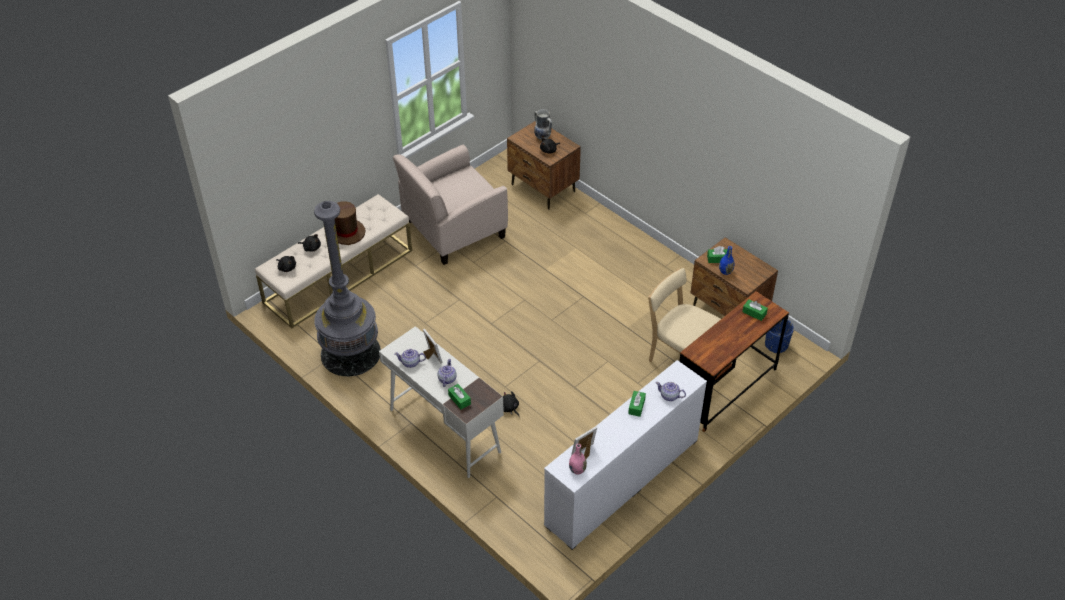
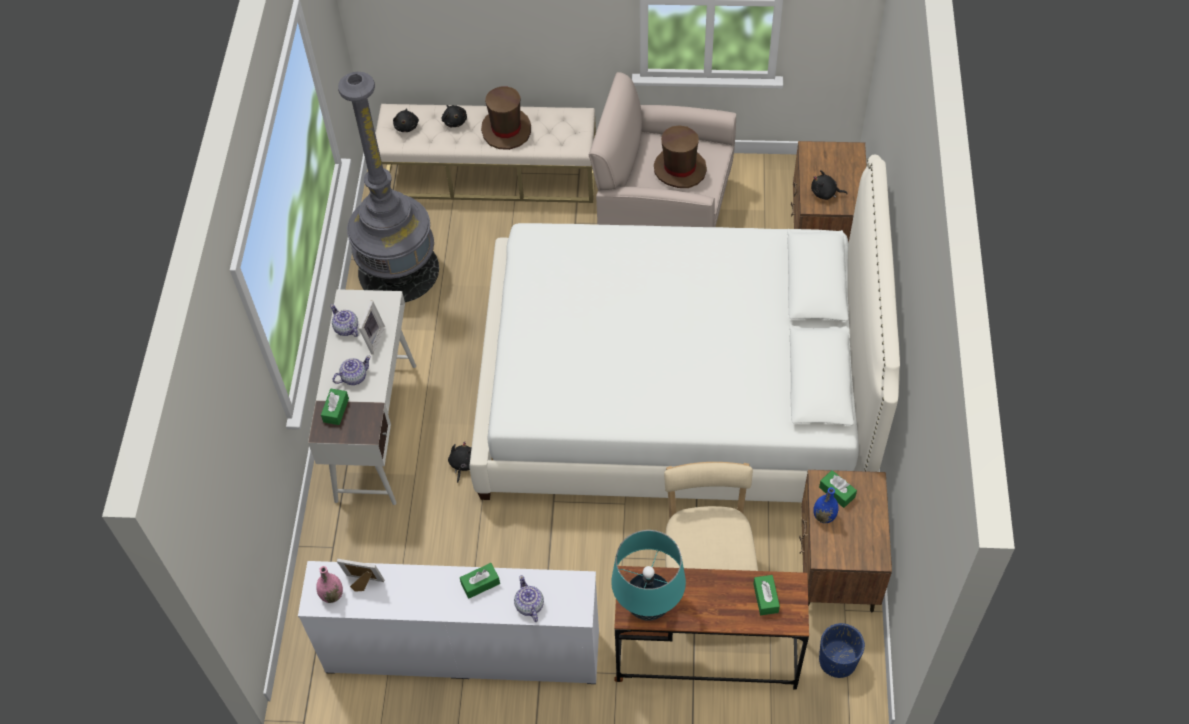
camera: 50 degrees right, 10 degrees up
(461, 190) = (680, 169): none -> brown hat
(542, 137) = (840, 170): vase -> none
(566, 299) = (676, 393): none -> white bed
(714, 355) = (648, 605): none -> turquoise table lamp

